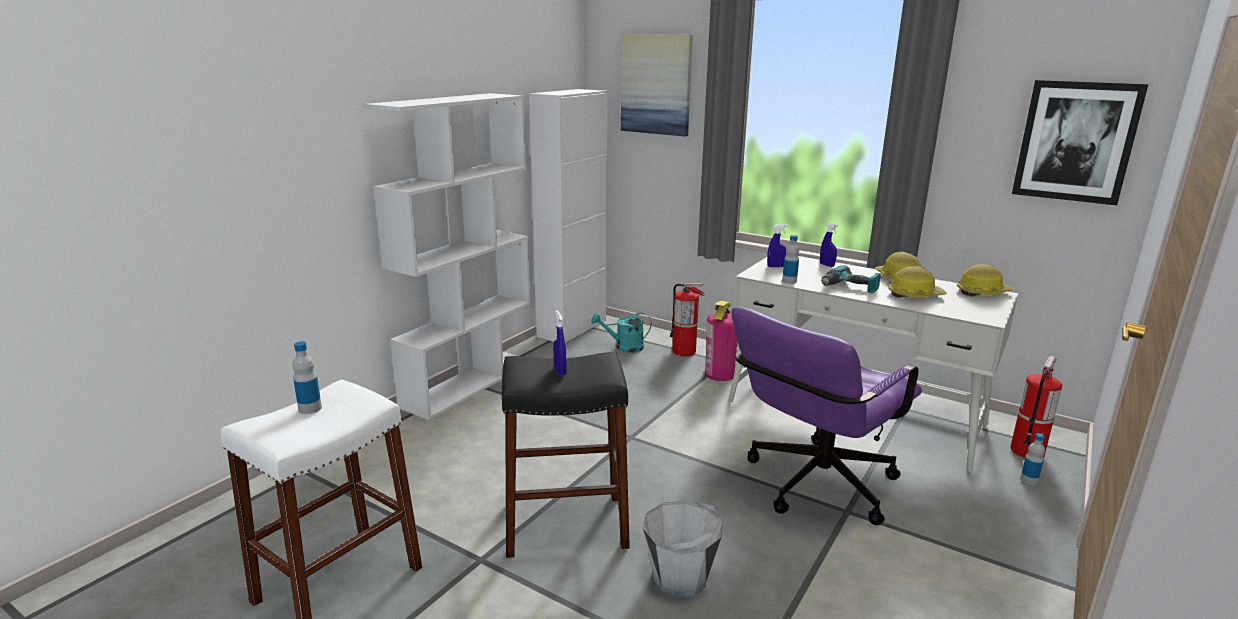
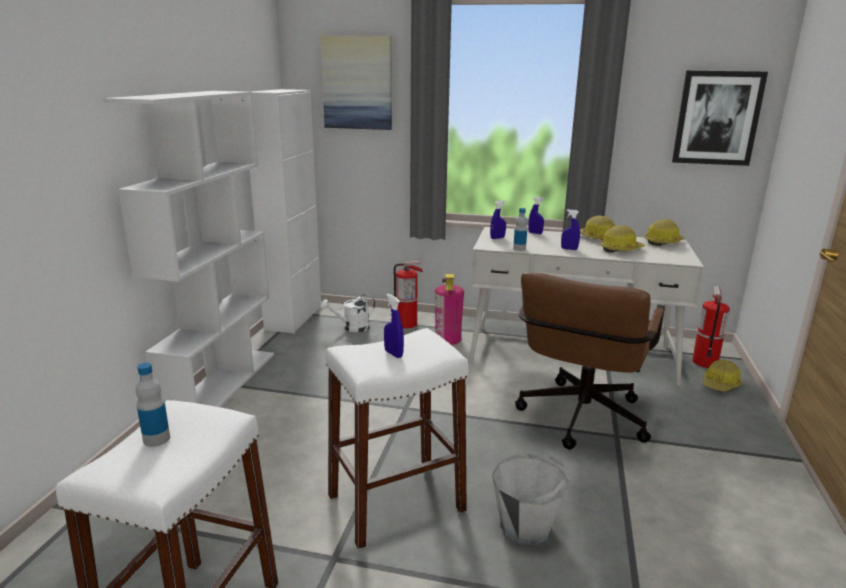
camera: 20 degrees left, 0 degrees up
(566, 525) = (396, 503): black stool -> white stool
(624, 347) = (352, 328): turquoise watering can -> white watering can
(812, 487) = (579, 421): purple office chair -> brown office chair
(849, 288) = (569, 249): power drill -> blue spray bottle
(1029, 480) = (720, 384): bottle -> hard hat

